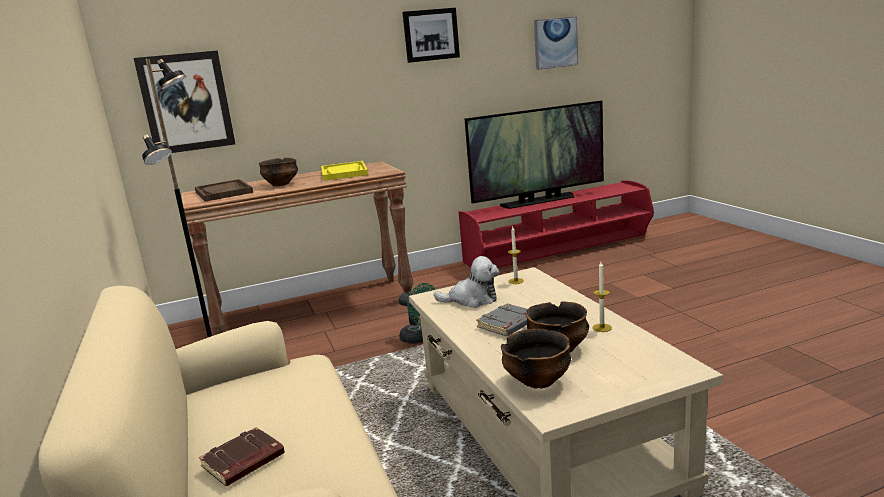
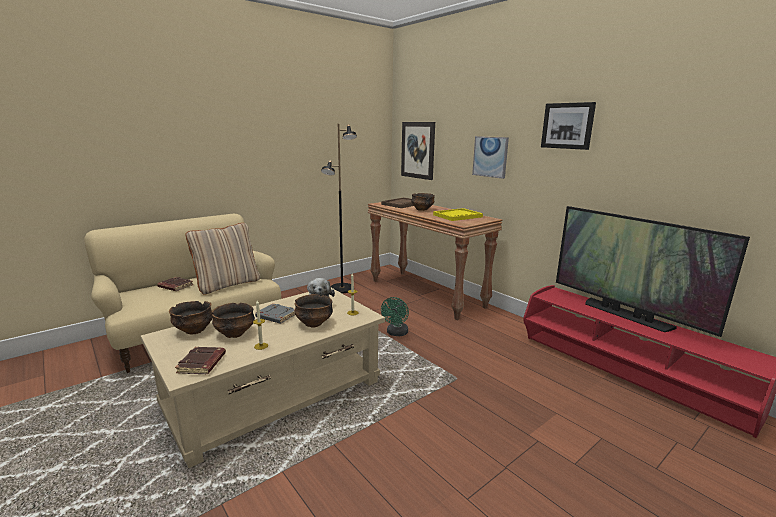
camera: 70 degrees right, 0 degrees up
(291, 395) = (227, 284): none -> beige pillow
(541, 301) = (314, 323): none -> bowl
(555, 43) = (719, 151): picture -> picture (490, 156)
(651, 360) = (202, 364): none -> brown book

